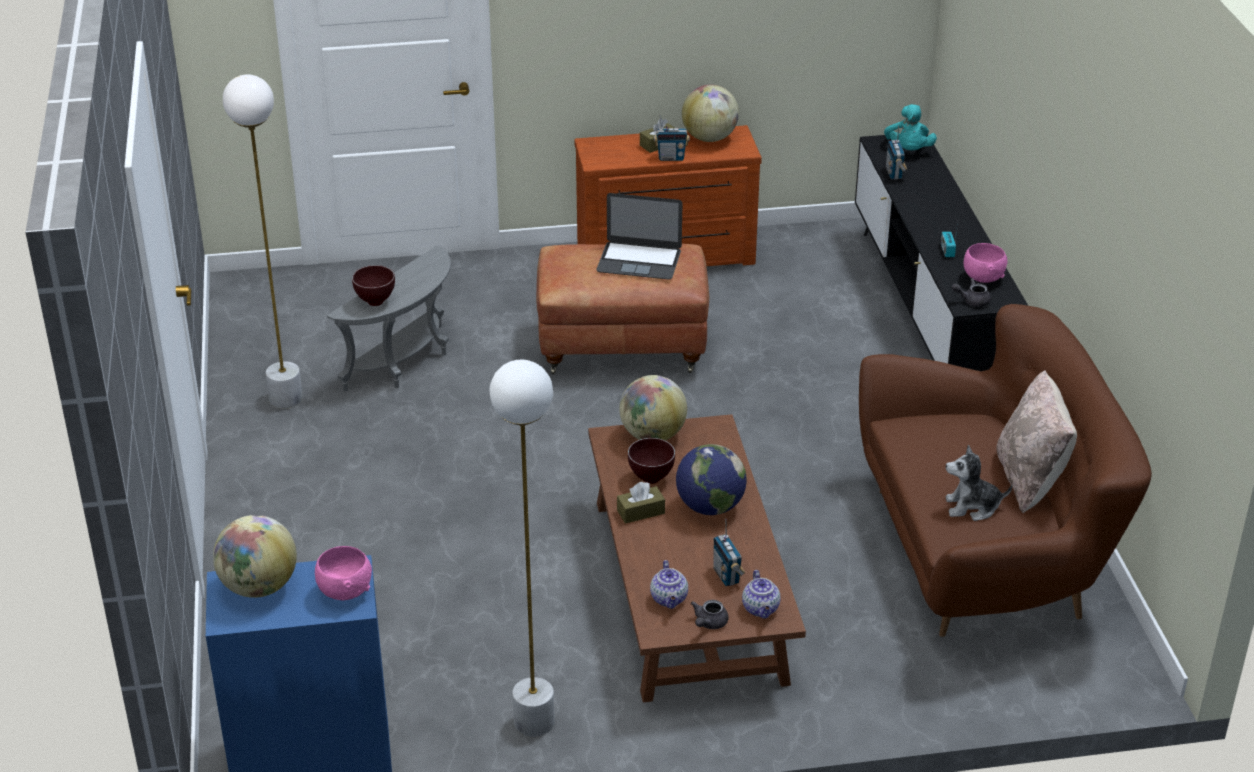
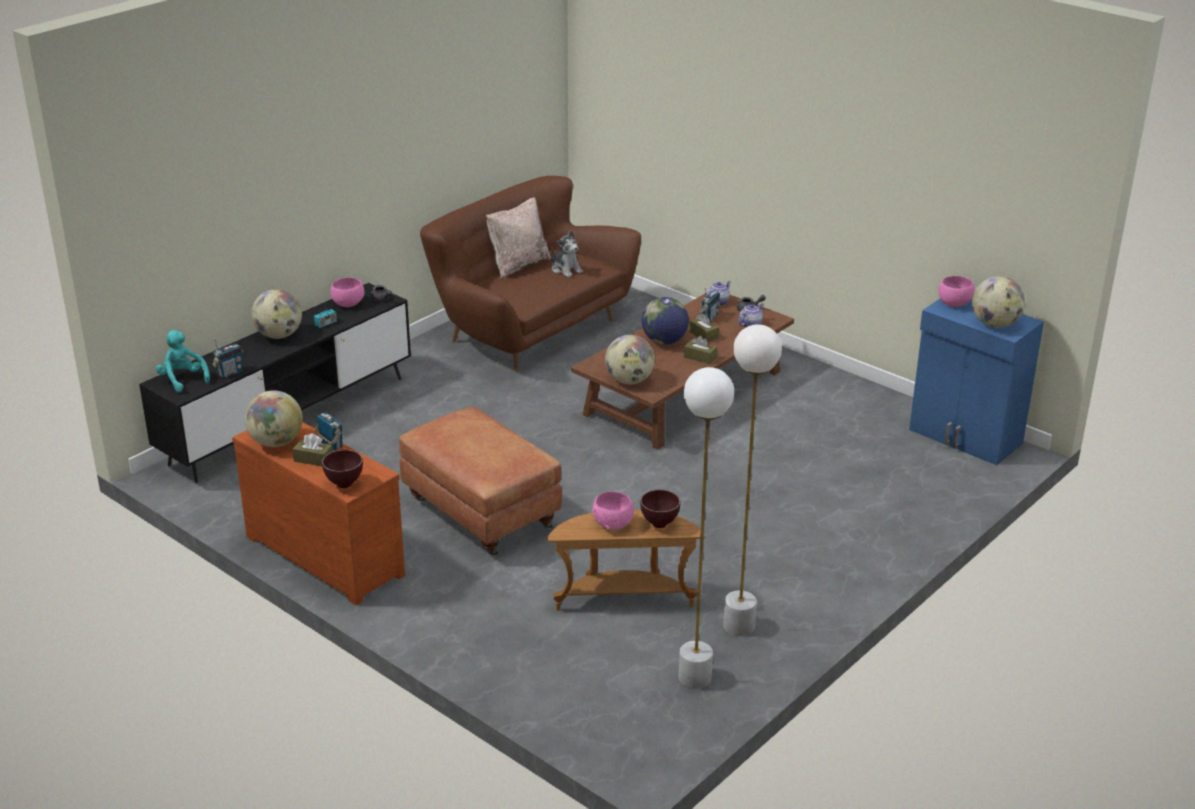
camera: 130 degrees left, 5 degrees down
(405, 363) = (623, 597): grey side table -> brown side table
(410, 282) = (613, 524): none -> pink bowl
(534, 722) = (840, 392): white floor lamp -> white floor lamp (694, 678)
(639, 260) = (466, 435): laptop -> none
(650, 479) = (669, 365): brown bowl -> brown bowl (345, 484)
(689, 545) = (703, 335): none -> brown tissue box
(908, 150) = (182, 379): turquoise plush toy -> turquoise plush toy turned 90 degrees counterclockwise
(948, 219) = (279, 335): none -> globe

